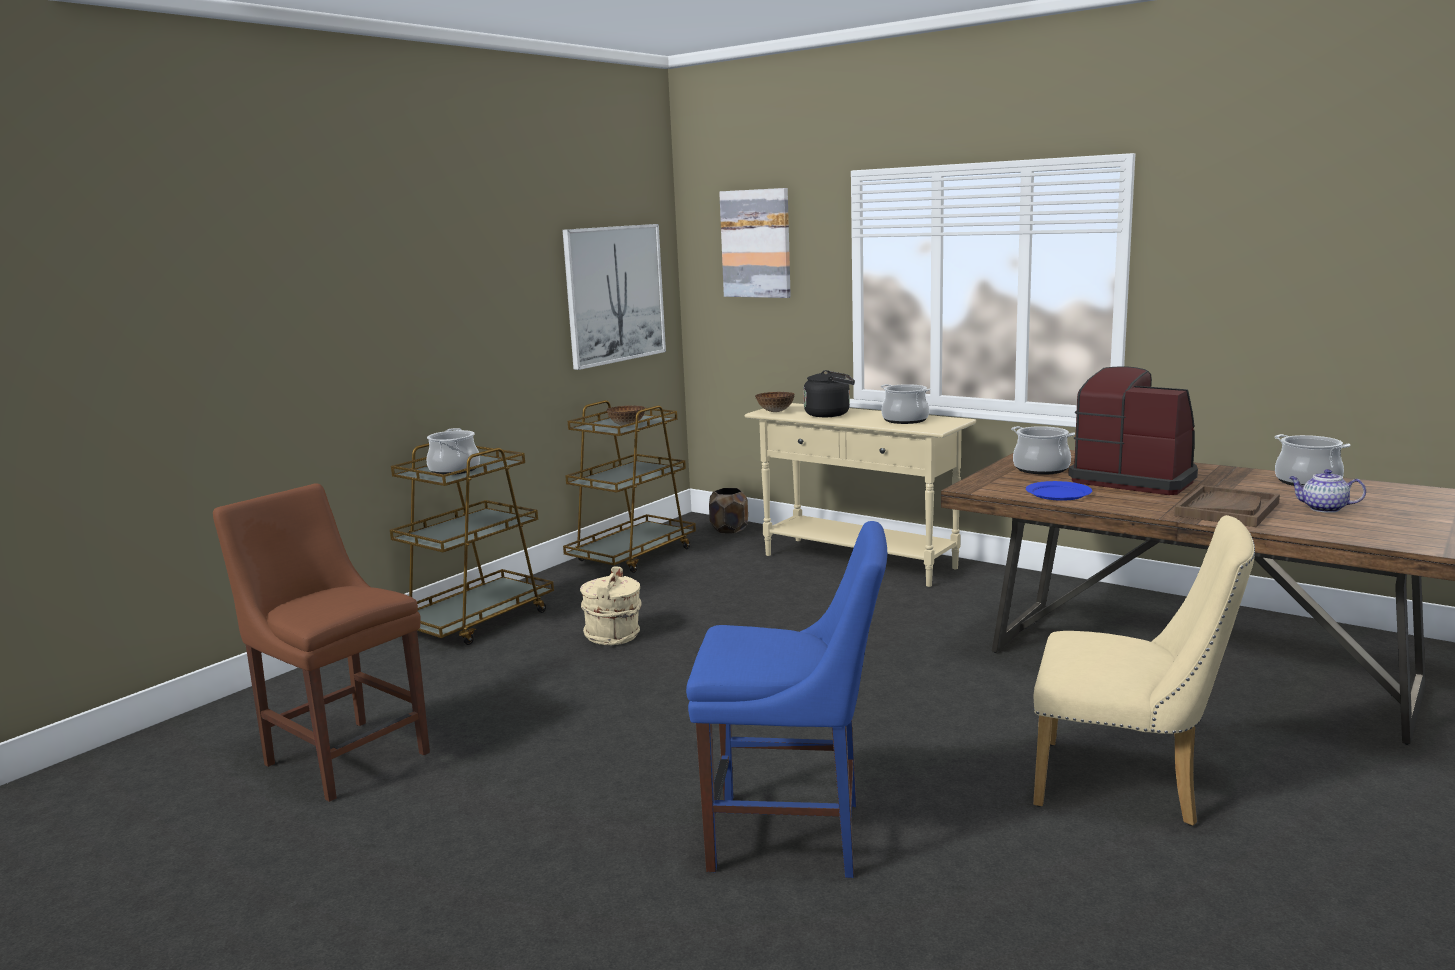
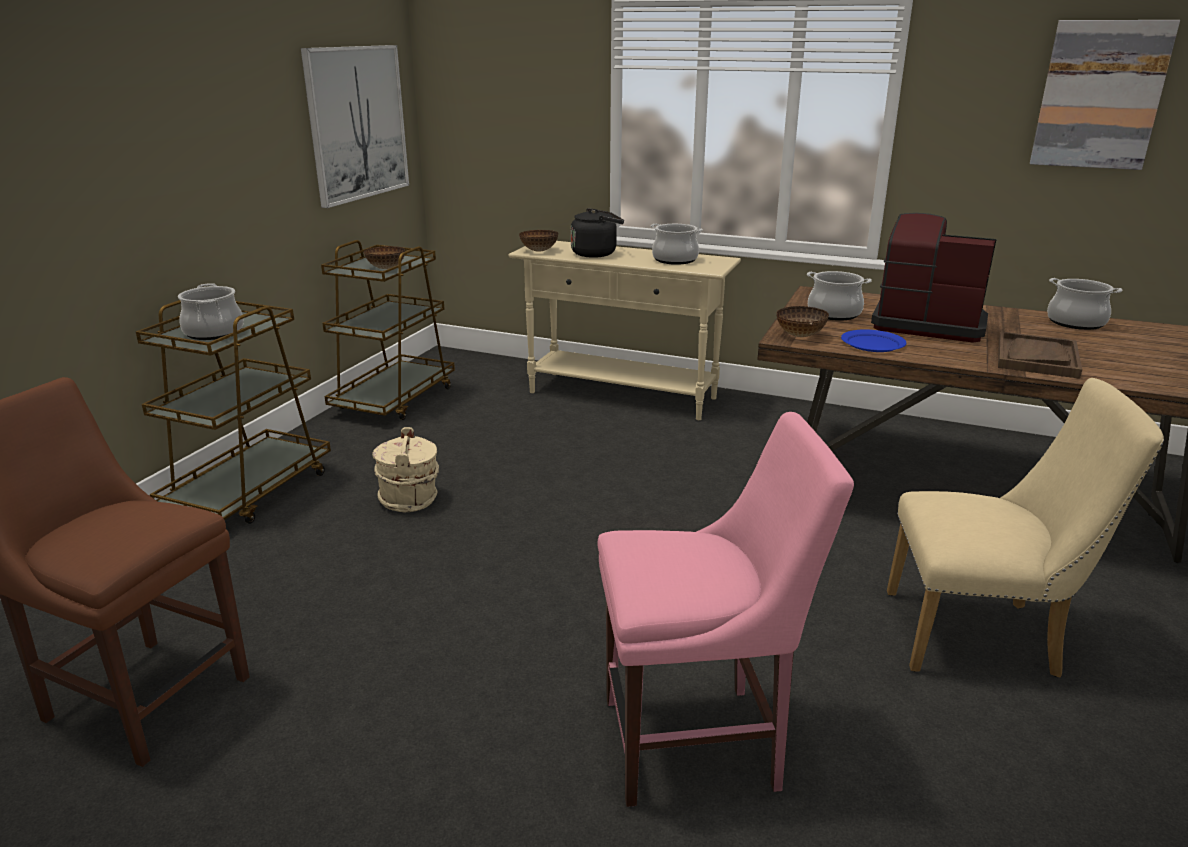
camera: 15 degrees left, 10 degrees up
(729, 529) = (482, 364): brown planter -> none
(756, 243) = (504, 71): picture -> picture (1100, 95)
(795, 836) = (700, 743): blue chair -> pink chair
(987, 485) = (799, 335): none -> bowl
(1323, 509) = (1116, 354): teapot -> none

